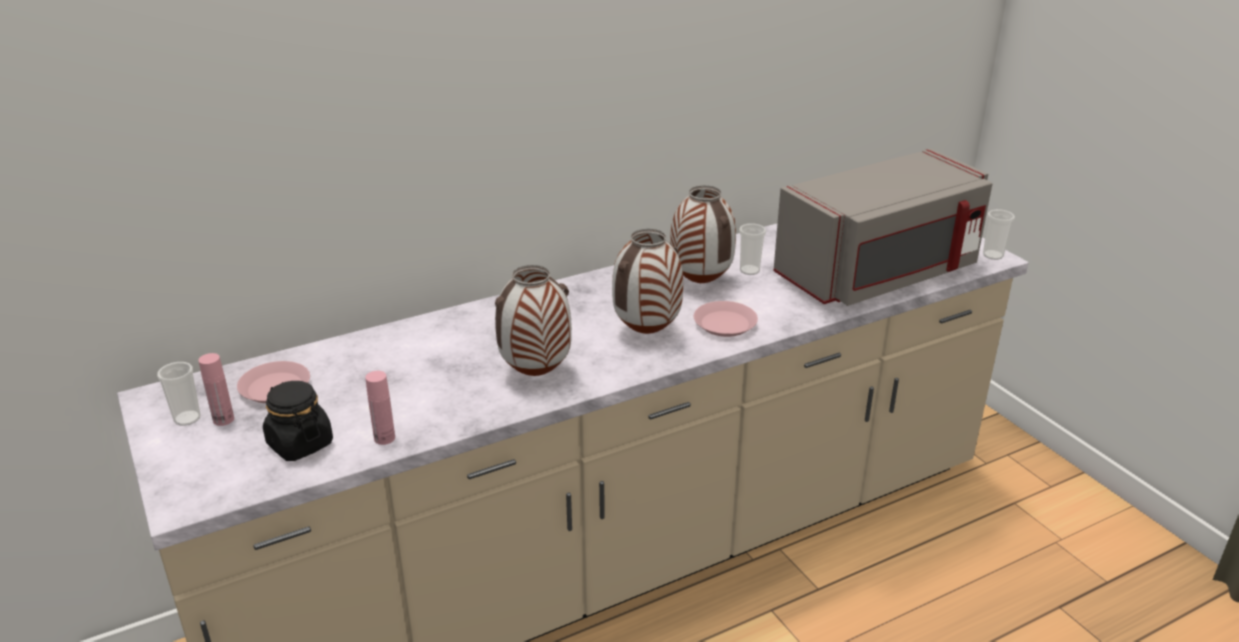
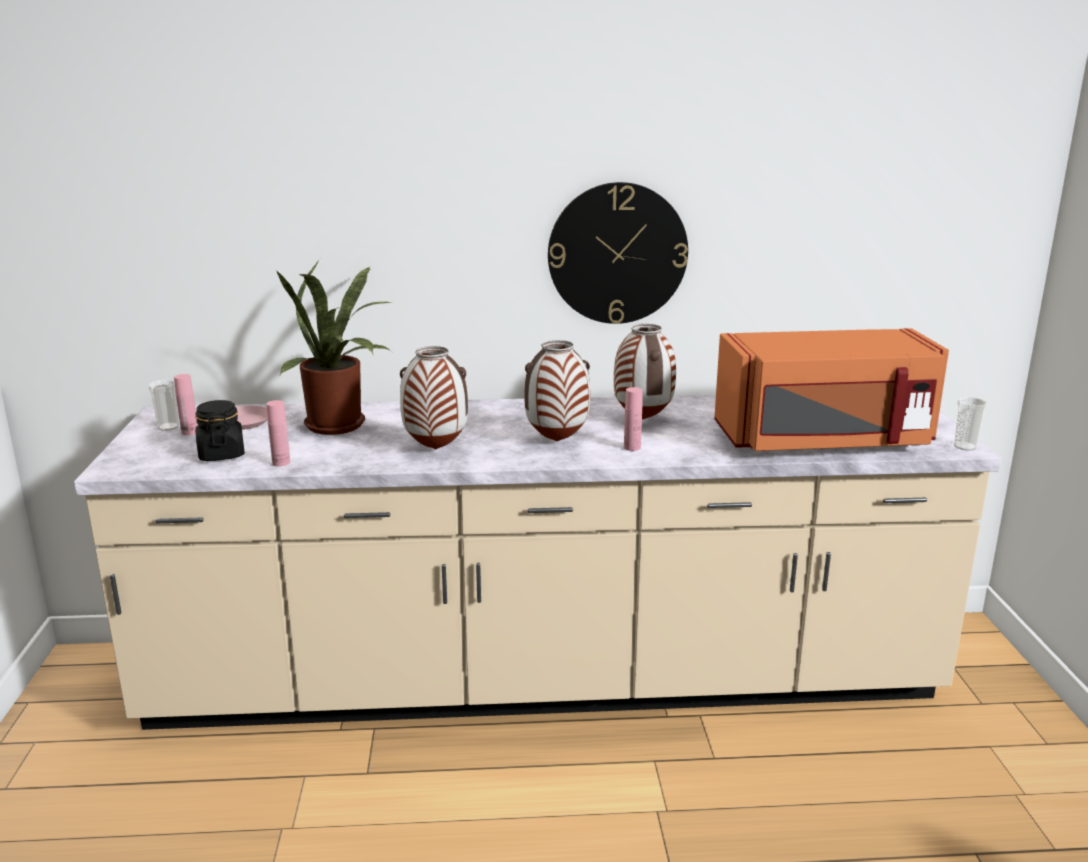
camera: 25 degrees right, 10 degrees down
(400, 367) = (341, 426): none -> potted plant
(642, 108) = (617, 253): none -> wall clock
(724, 324) = (632, 447): pink plate -> pink bottle
(749, 270) = (698, 418): cup -> none
(880, 274) = (824, 440): grey microwave -> orange microwave

